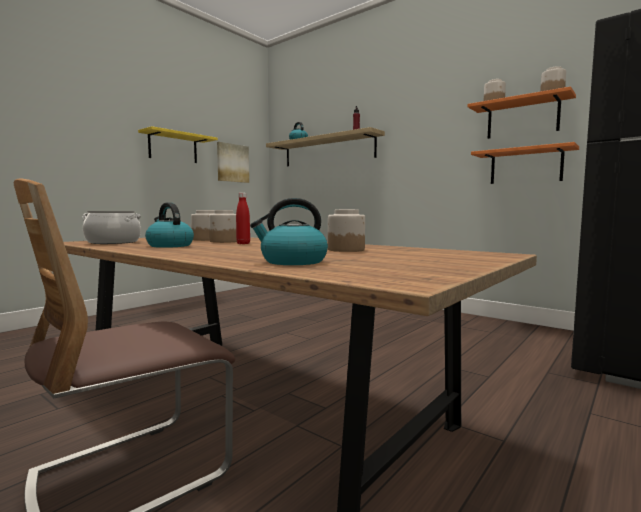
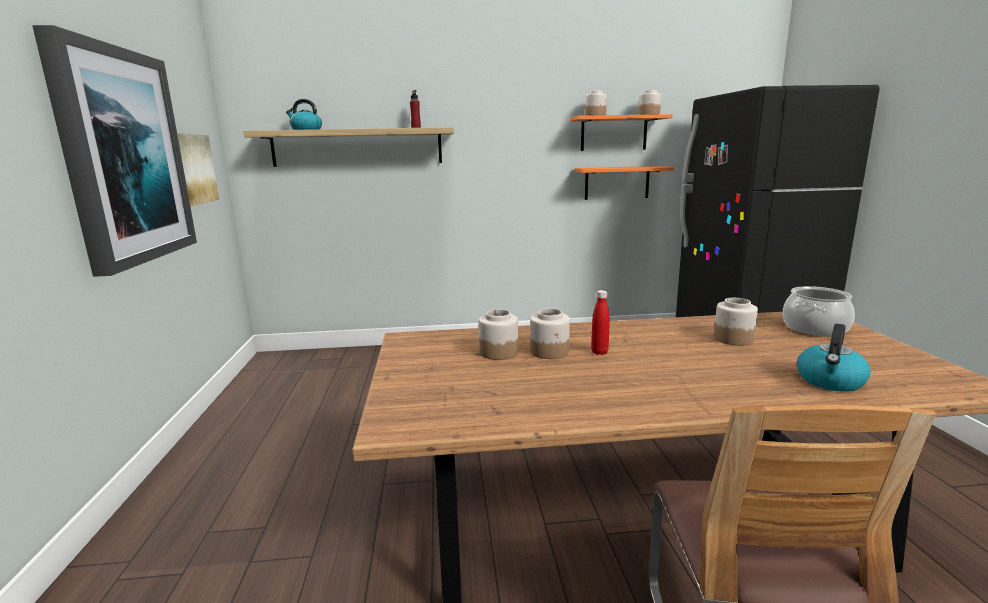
camera: 45 degrees left, 10 degrees up
(113, 242) = (456, 407): cooking pot -> cooking pot (815, 329)
(169, 246) = (577, 388): kettle -> none
(173, 148) = (124, 157): yellow shelf -> picture

